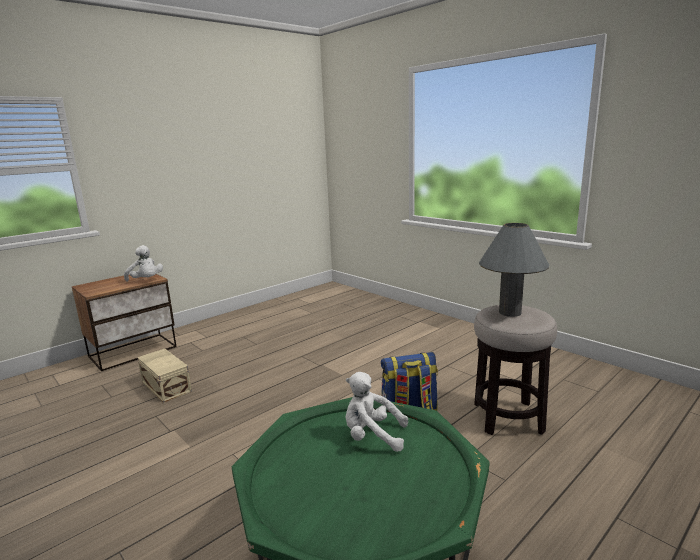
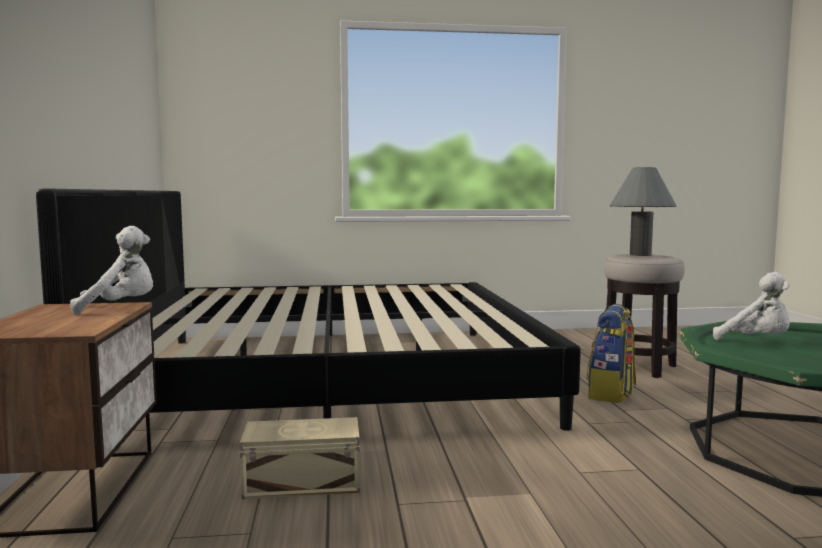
camera: 55 degrees left, 10 degrees down
(321, 333) = (329, 375): none -> bed
(372, 436) = (757, 341): white plush toy -> white plush toy turned 90 degrees counterclockwise

